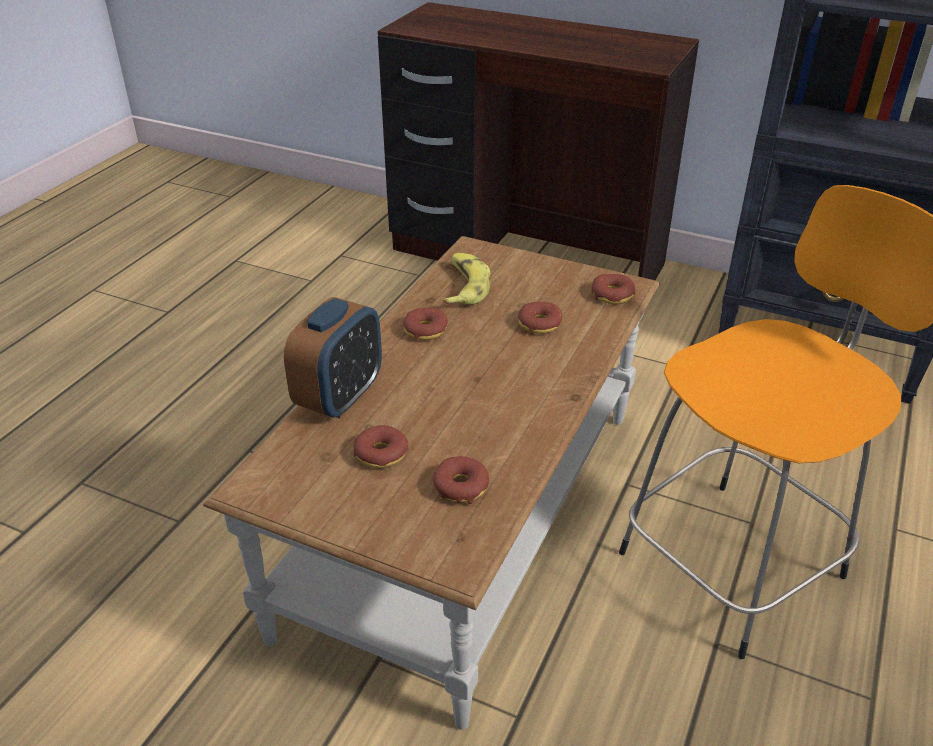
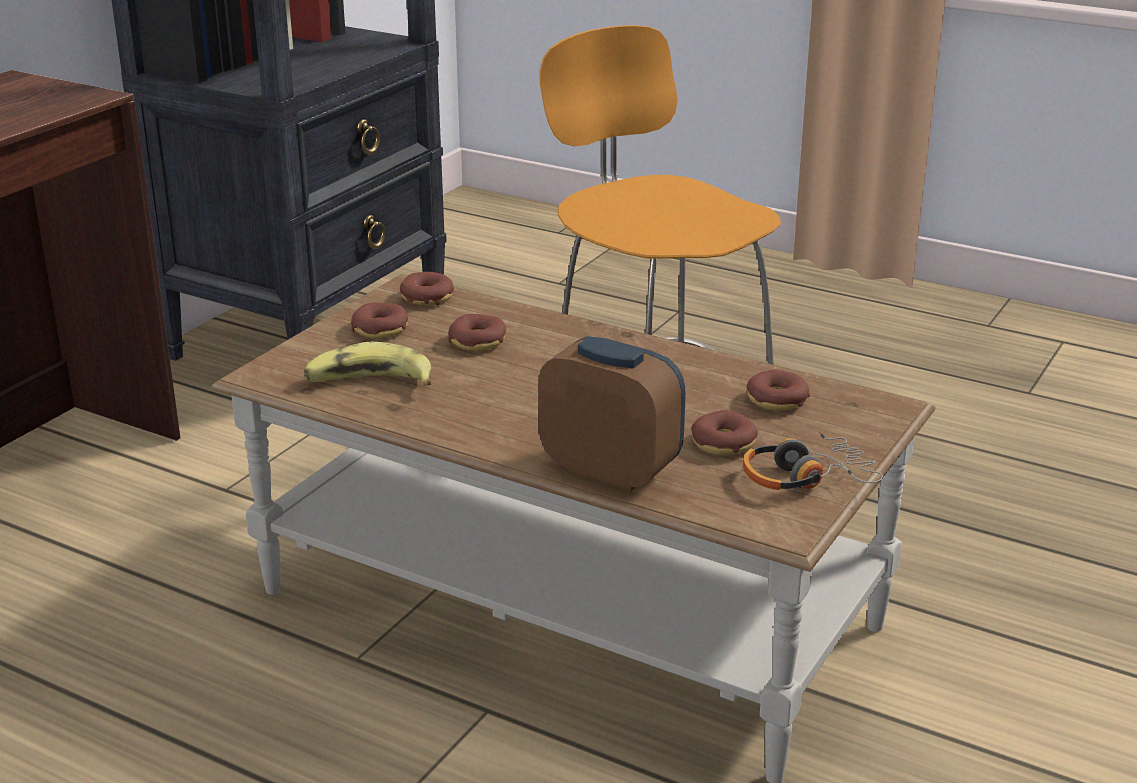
camera: 85 degrees left, 10 degrees down
(325, 500) = (806, 477): none -> headphones
(425, 330) = (470, 411): donut -> donut (380, 329)

